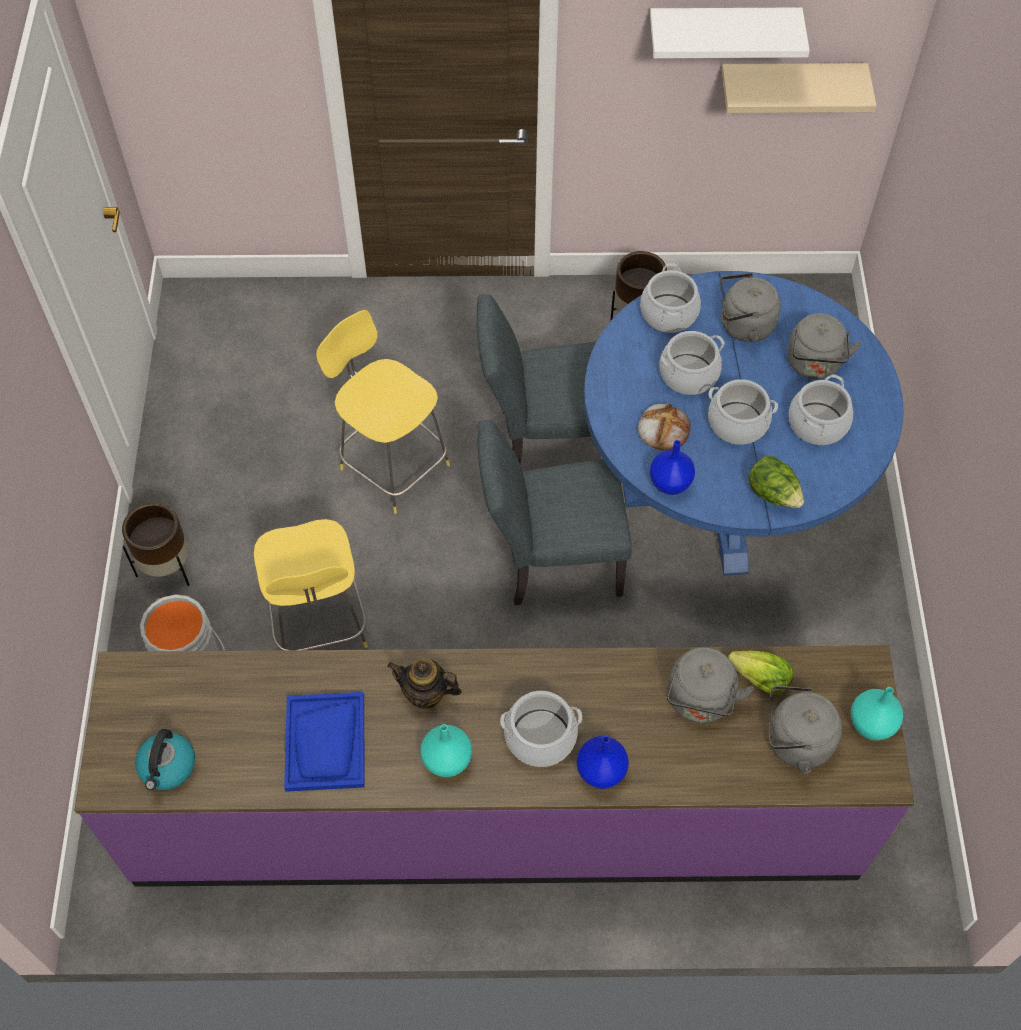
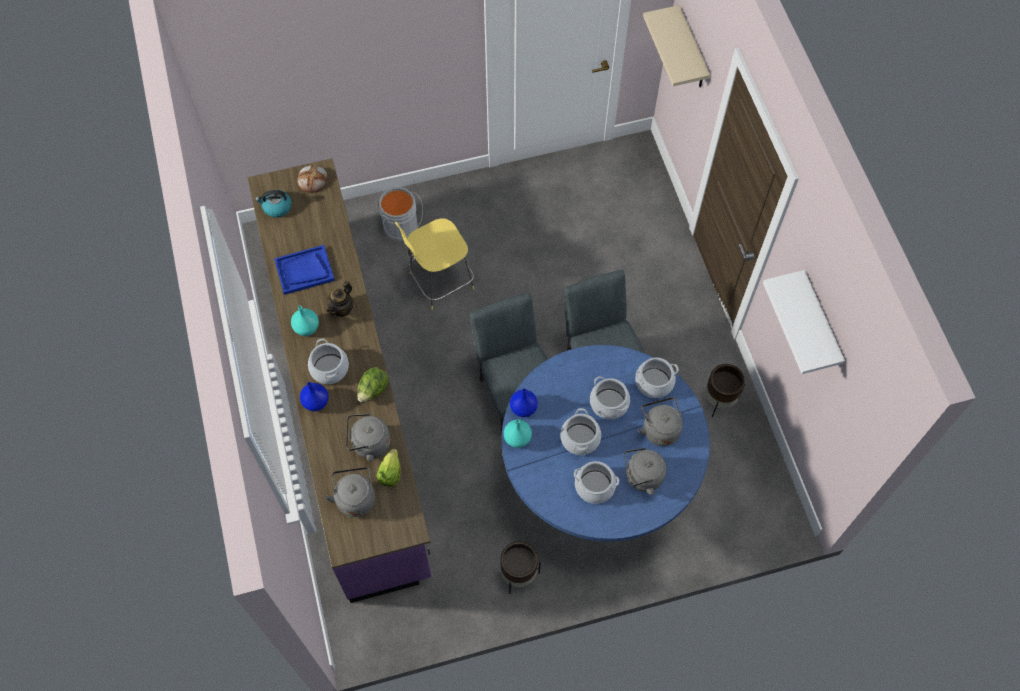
camera: 75 degrees right, 5 degrees up
(167, 568) = (453, 198): brown planter -> brown planter (518, 574)
(392, 464) = (556, 288): yellow stool -> none
(426, 694) = (342, 308): teapot -> teapot turned 150 degrees counterclockwise
(663, 429) = (562, 397): bread -> bread (313, 180)
(773, 494) = (532, 468): lettuce -> lettuce (373, 390)
(791, 84) = (829, 393): beige shelf -> beige shelf (692, 50)
(872, 725) = (375, 538): turquoise vase -> turquoise vase (517, 439)

